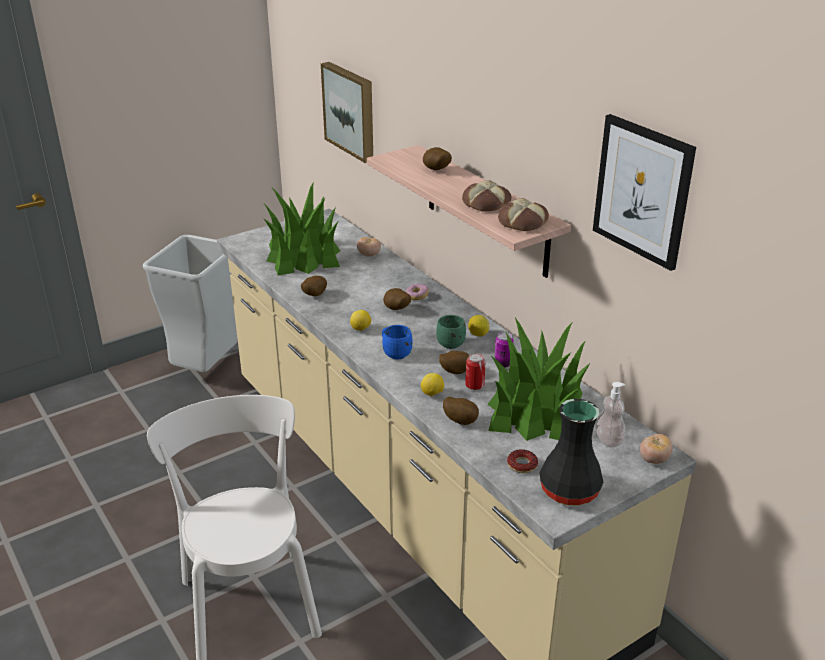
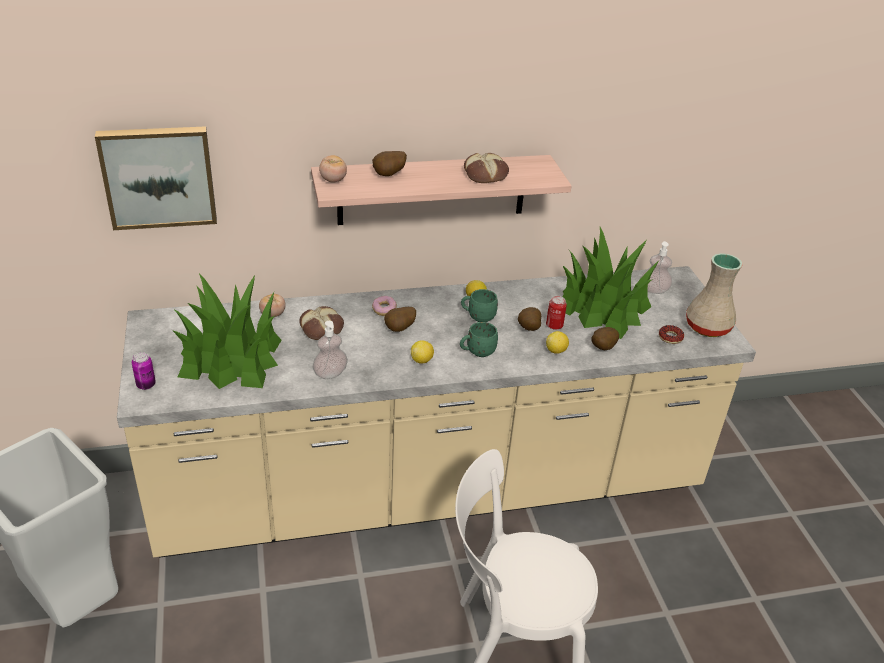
camera: 70 degrees left, 5 degrees up
(313, 295) = (330, 373): potato -> soap dispenser
(394, 352) = (477, 352): blue mug -> green mug
(503, 364) = (529, 301): can -> can (146, 385)
(523, 222) = (535, 170): bread -> bread (322, 328)
(570, 492) = (708, 327): black vase -> beige vase
(642, 191) = (631, 95): picture -> none
(654, 459) = (683, 281): tomato -> tomato (333, 180)

